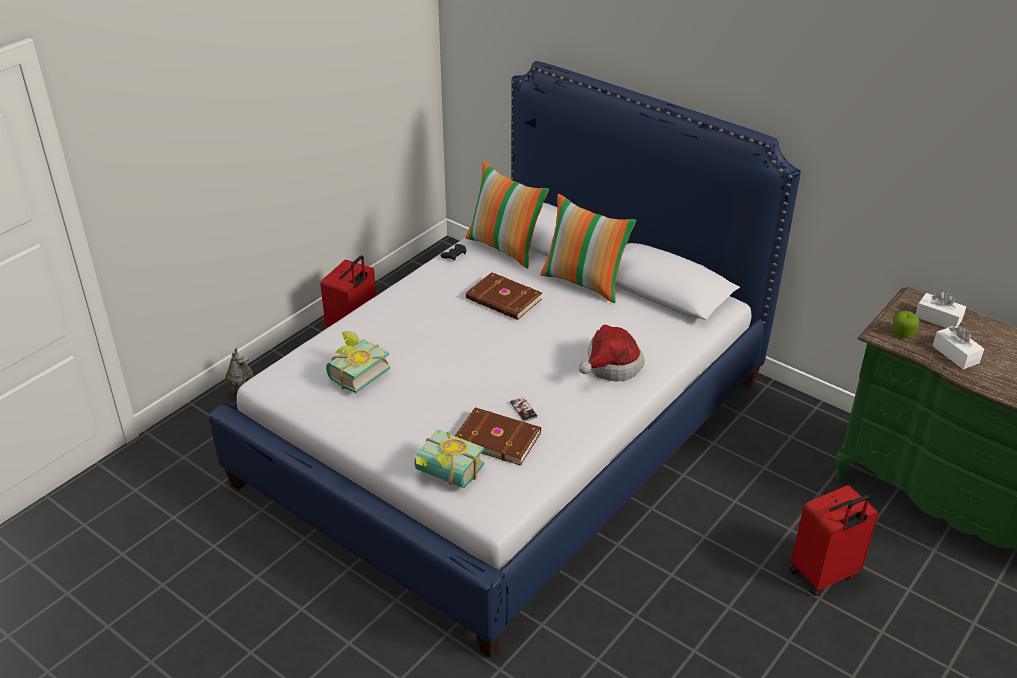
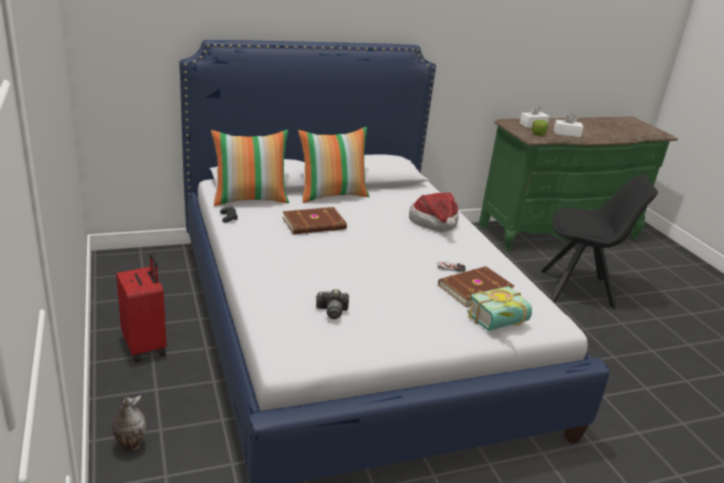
camera: 60 degrees left, 10 degrees down
(355, 373) = (332, 311): book -> camera
(824, 575) = (578, 289): red suitcase -> black chair

